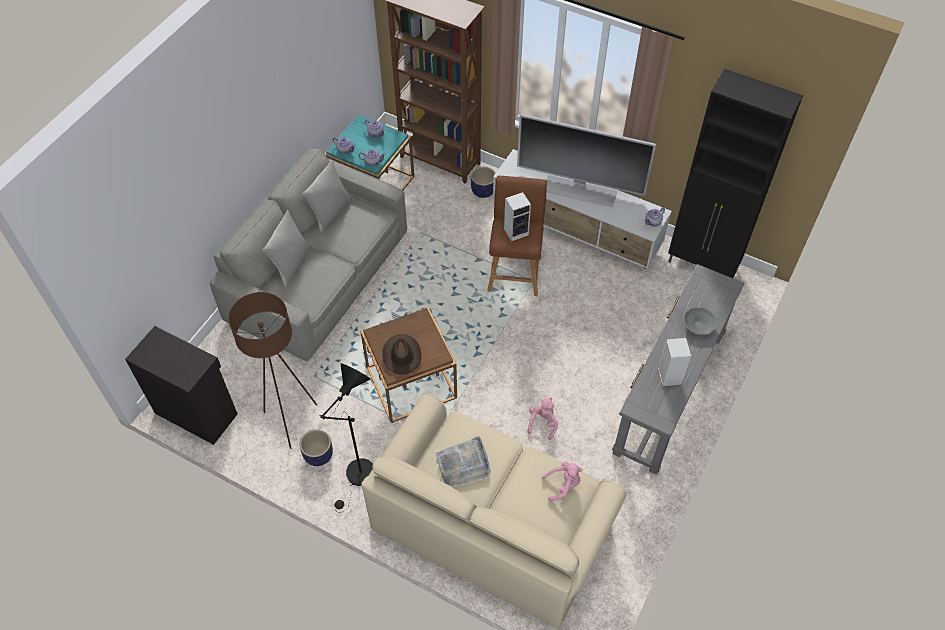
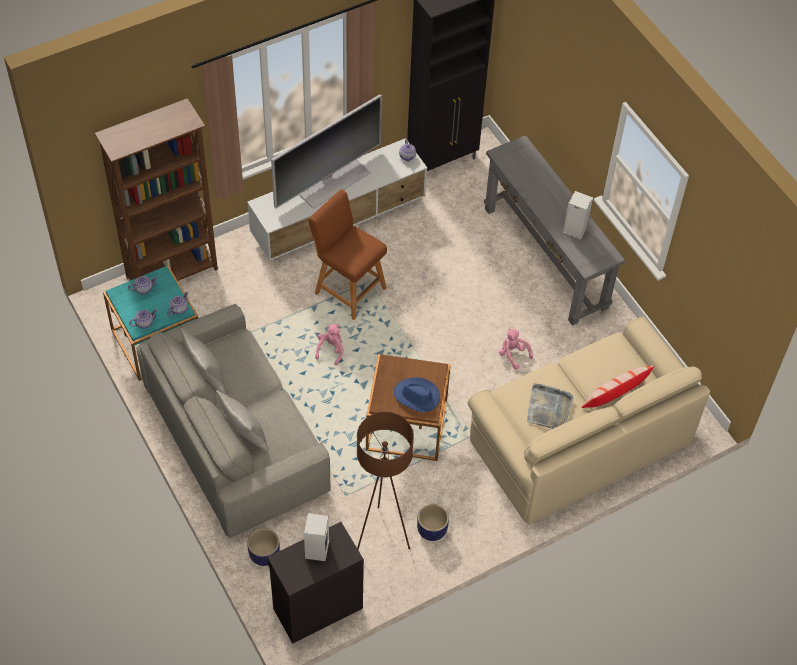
camera: 60 degrees left, 0 degrees up
(358, 478) = (474, 511): black floor lamp -> none
(401, 355) = (416, 396): brown hat -> blue hat
(483, 191) = (238, 261): planter -> planter (264, 554)
(516, 231) = (354, 247): speaker -> speaker (316, 548)
(519, 513) = (614, 395): none -> pillow
(563, 484) = (609, 354): pink plush toy -> pink plush toy (331, 350)
(698, 326) = (544, 186): grey bowl -> none

